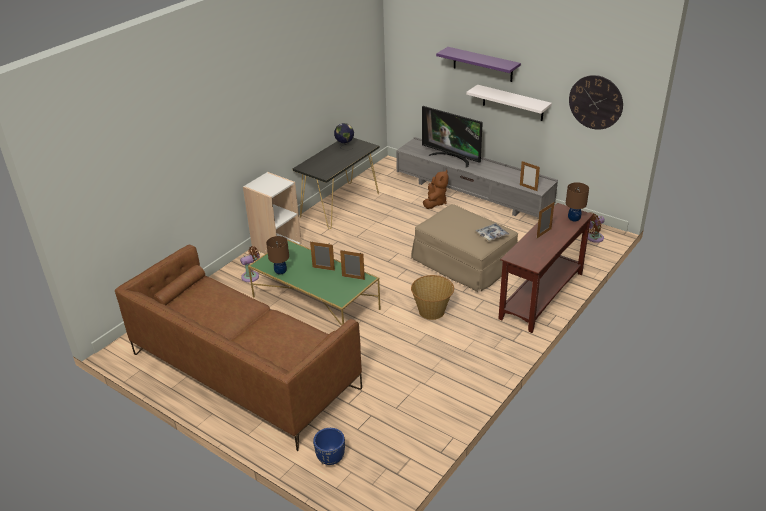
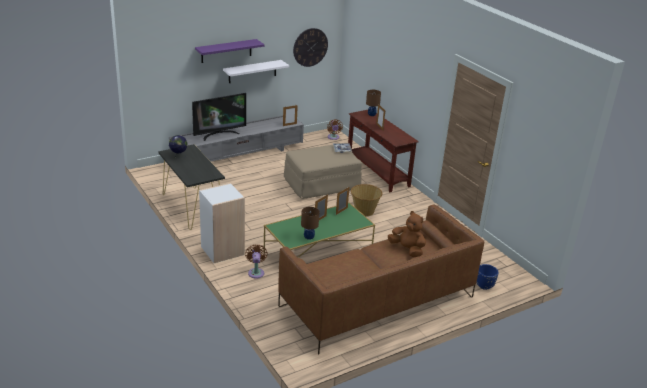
camera: 70 degrees left, 5 degrees down
(435, 202) = (234, 171): brown plush toy -> brown plush toy (407, 249)

